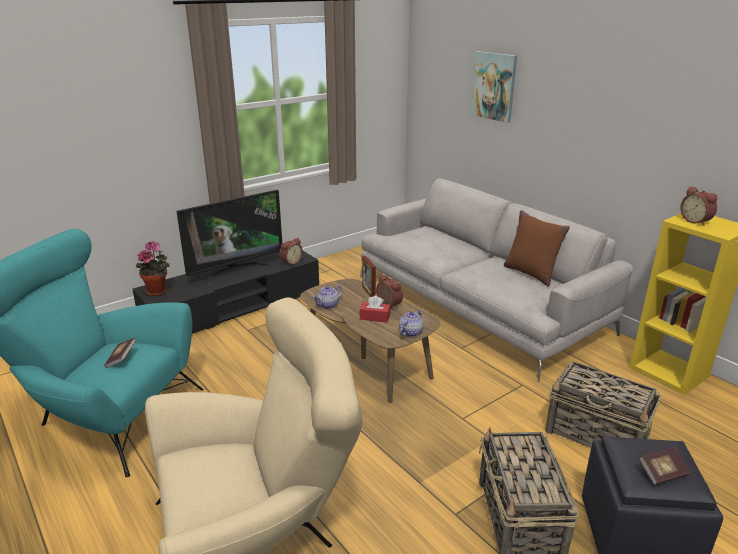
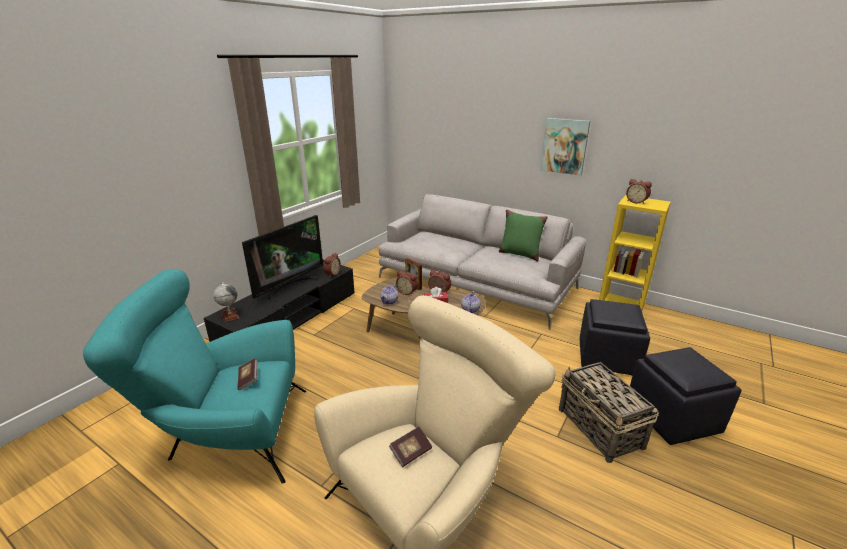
camera: 20 degrees left, 0 degrees up
(158, 291) = (230, 315): potted plant -> globe
(357, 298) = (408, 292): none -> alarm clock
(494, 86) = (464, 121): picture -> picture (564, 146)
(530, 273) = (519, 254): brown pillow -> green pillow
(597, 435) = (607, 357): basket -> black ottoman
(662, 473) = (698, 370): book -> book (411, 452)

